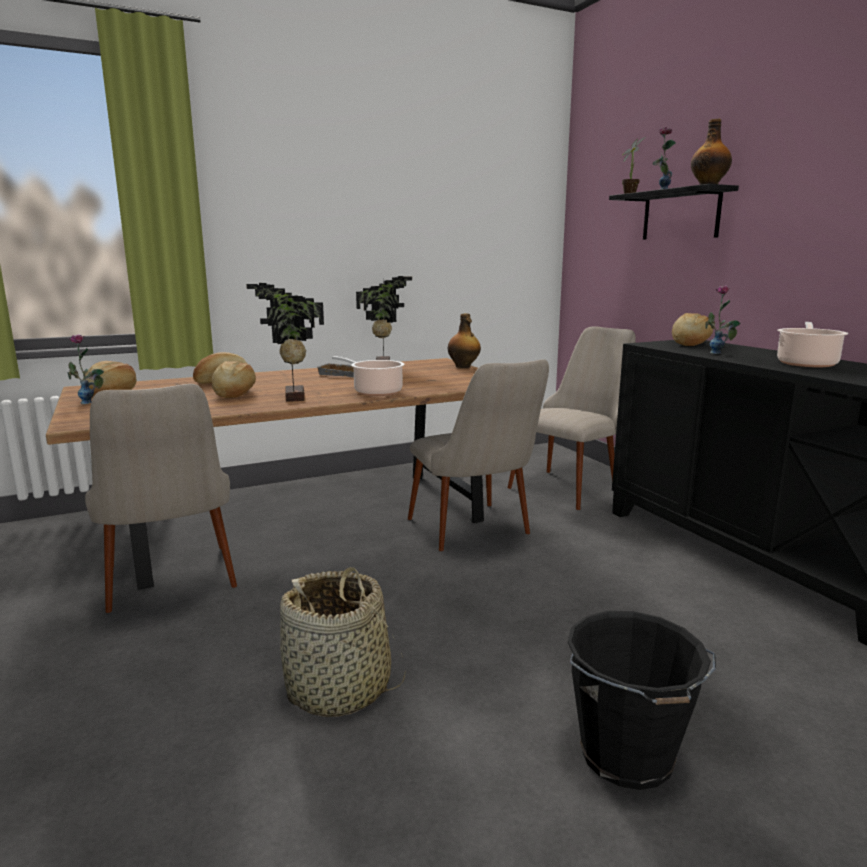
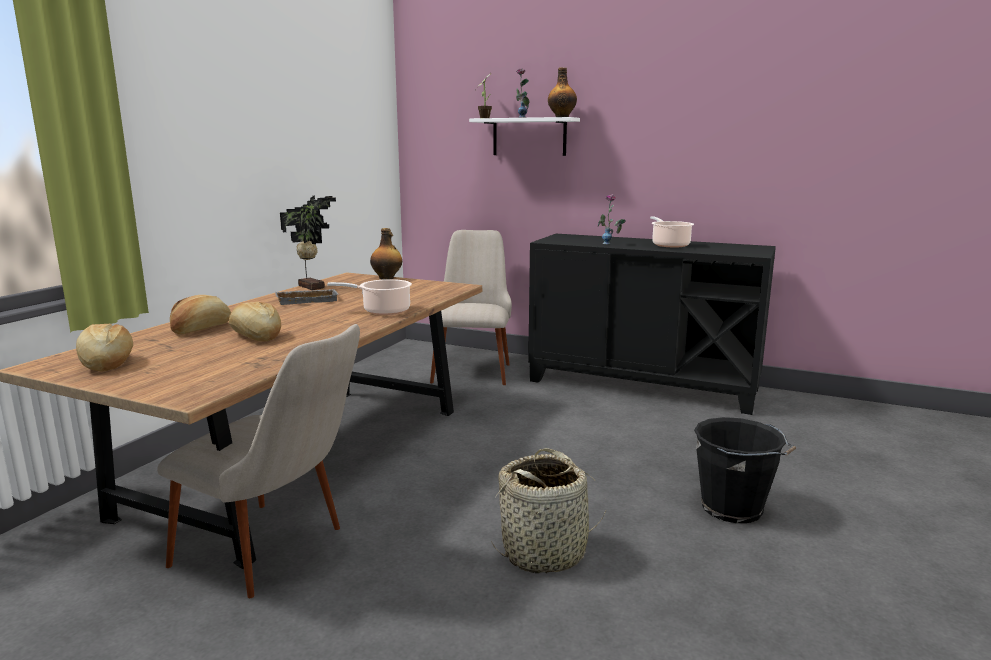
camera: 40 degrees left, 0 degrees up
(90, 404) = (123, 378): vase -> none
(292, 398) = (327, 329): potted plant -> none
(477, 534) = (464, 423): beige chair -> none
(680, 215) = (529, 137): black shelf -> white shelf
(689, 343) = (569, 238): bread -> none

